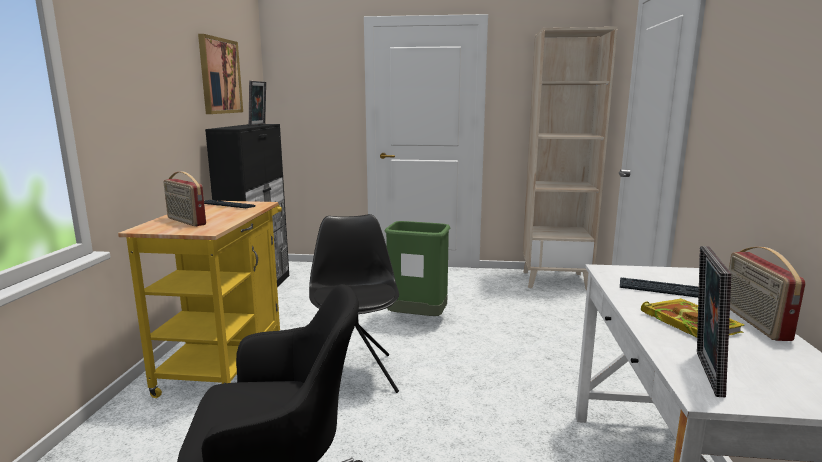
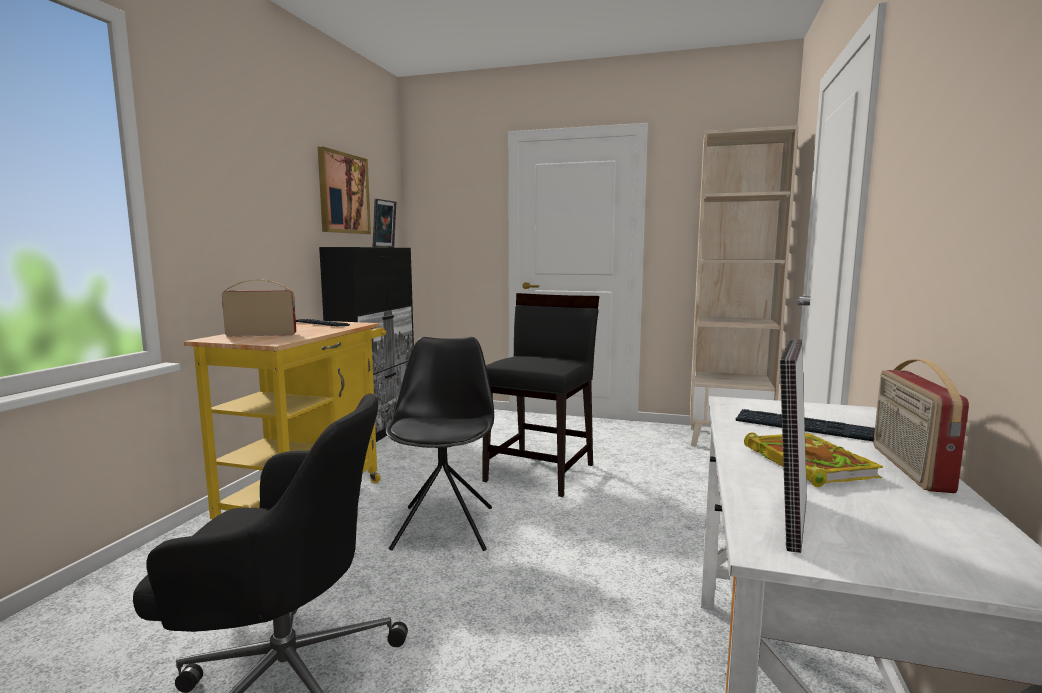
camera: 10 degrees right, 5 degrees down
(185, 221) = (262, 334): radio -> radio turned 120 degrees clockwise
(417, 320) = (541, 472): green trash can -> black chair

